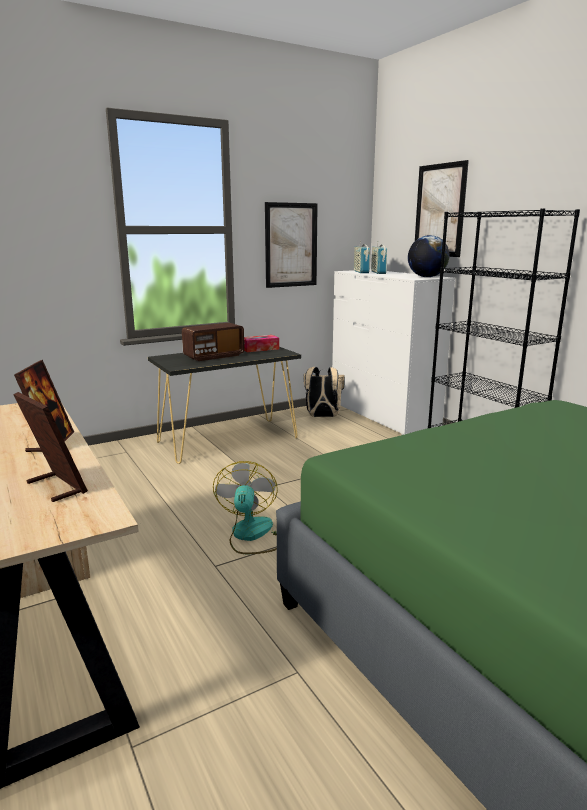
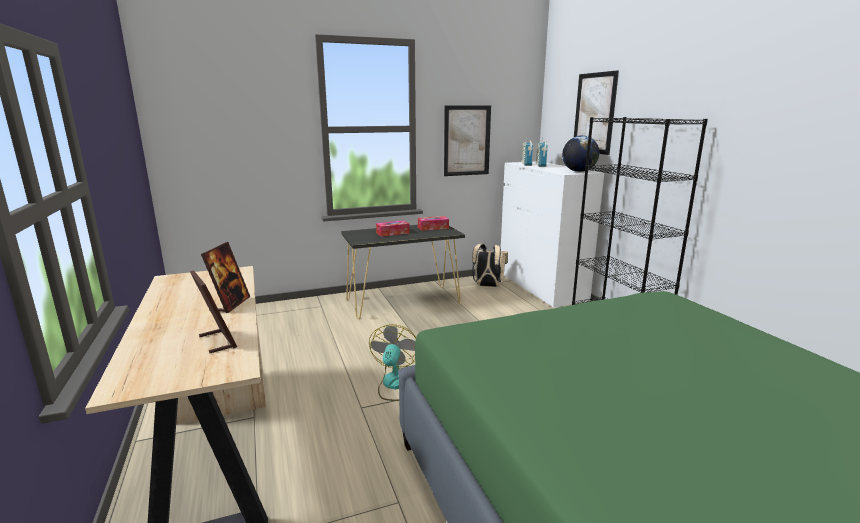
camera: 10 degrees right, 0 degrees up
(214, 356) = (392, 233): radio -> tissue box

